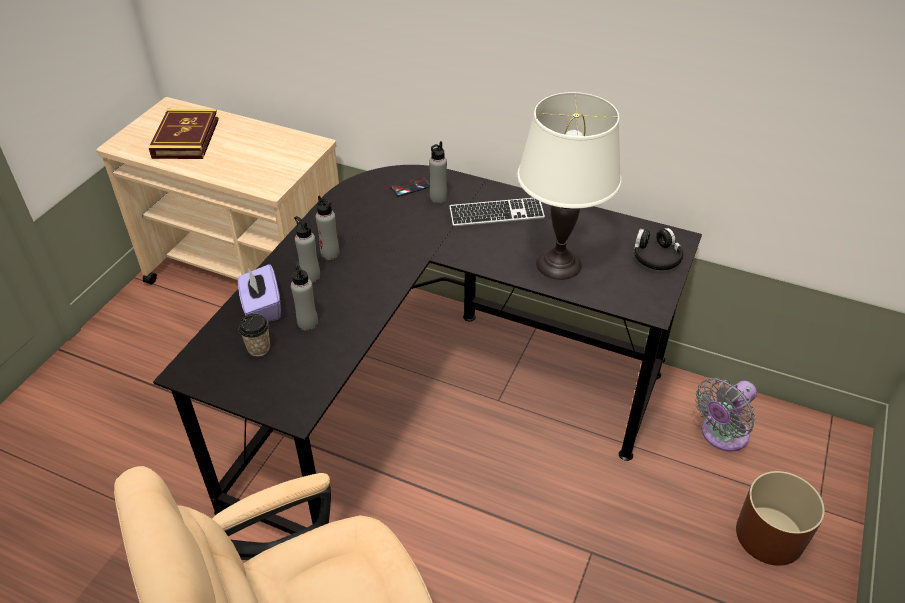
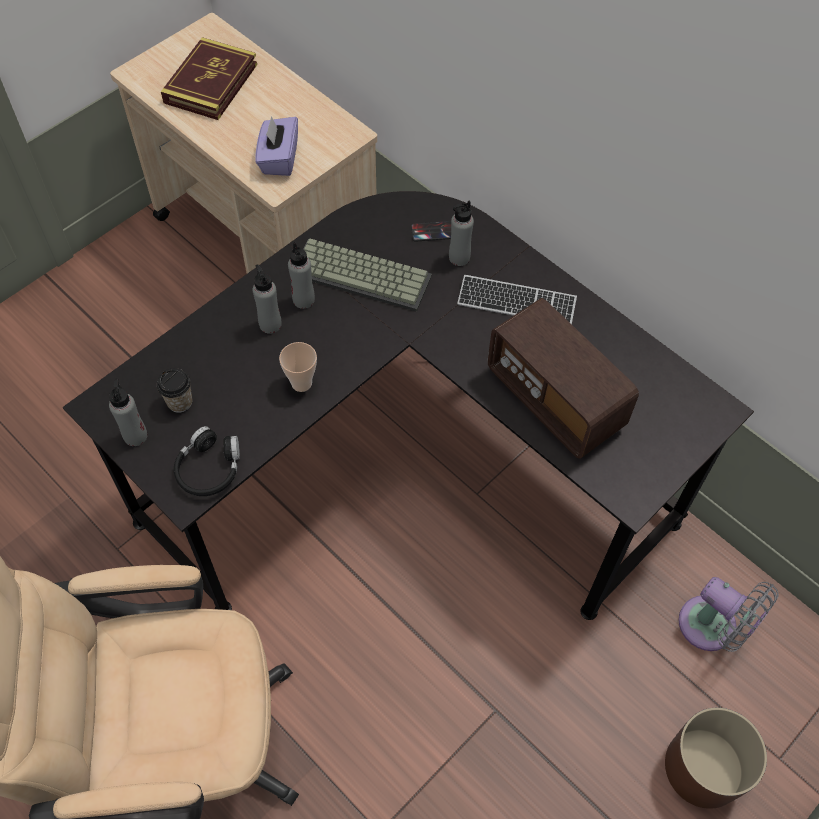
camera: 20 degrees right, 15 degrees up
(262, 308) = (203, 350): purple tissue box -> purple tissue box (279, 159)
(308, 323) = (242, 386): grey bottle -> grey bottle (135, 435)
(356, 307) = (301, 383): none -> cup
(370, 226) = (363, 274): none -> keyboard
(559, 264) = (555, 399): white table lamp -> radio
(655, 257) = (677, 426): black headphones -> black headphones (209, 468)
(721, 435) = (712, 628): grey fan -> grey fan turned 120 degrees counterclockwise

